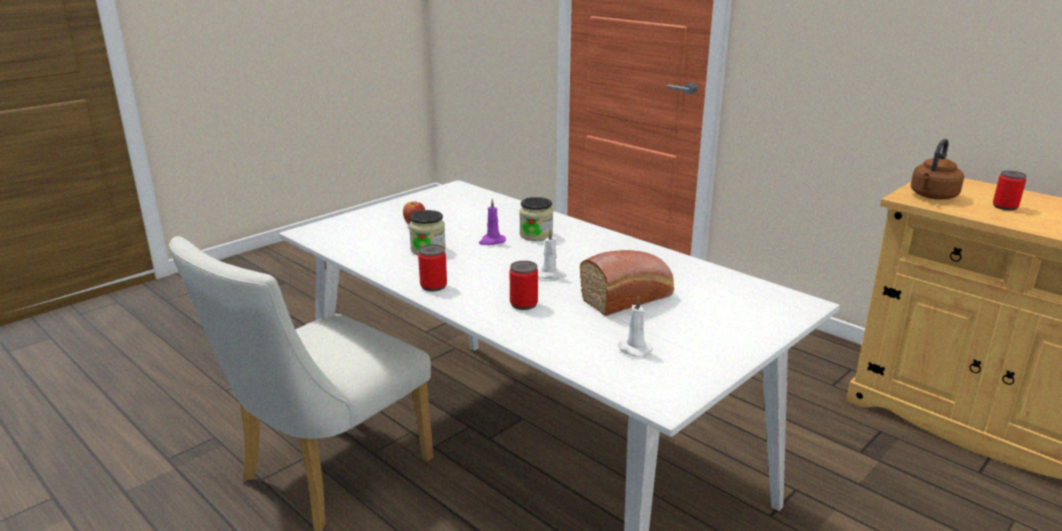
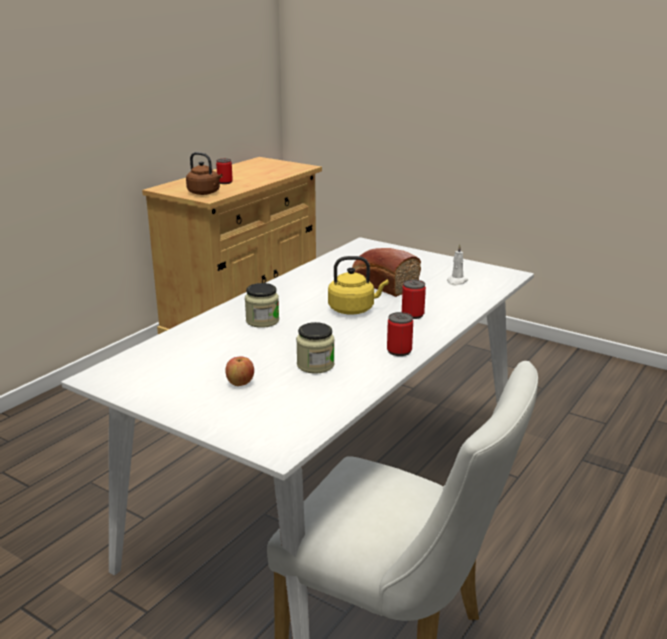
camera: 100 degrees left, 0 degrees up
(492, 241) = (284, 338): purple candle -> none
(551, 275) = (353, 309): white candle -> yellow kettle

